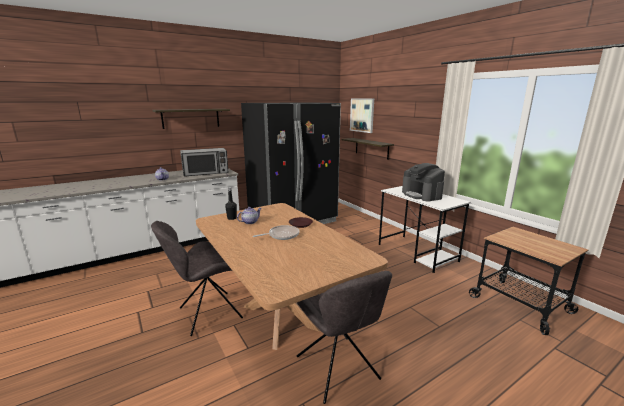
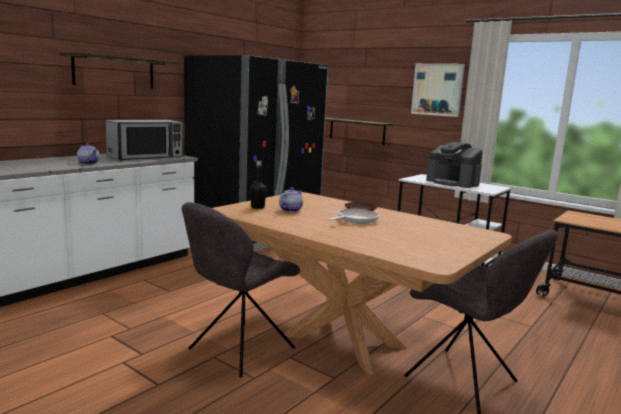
camera: 20 degrees left, 5 degrees down
(362, 115) = (341, 86): picture -> picture (437, 89)

